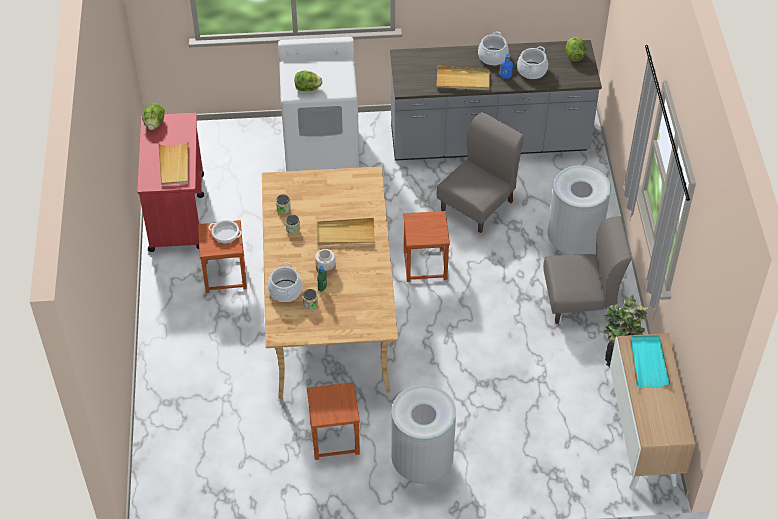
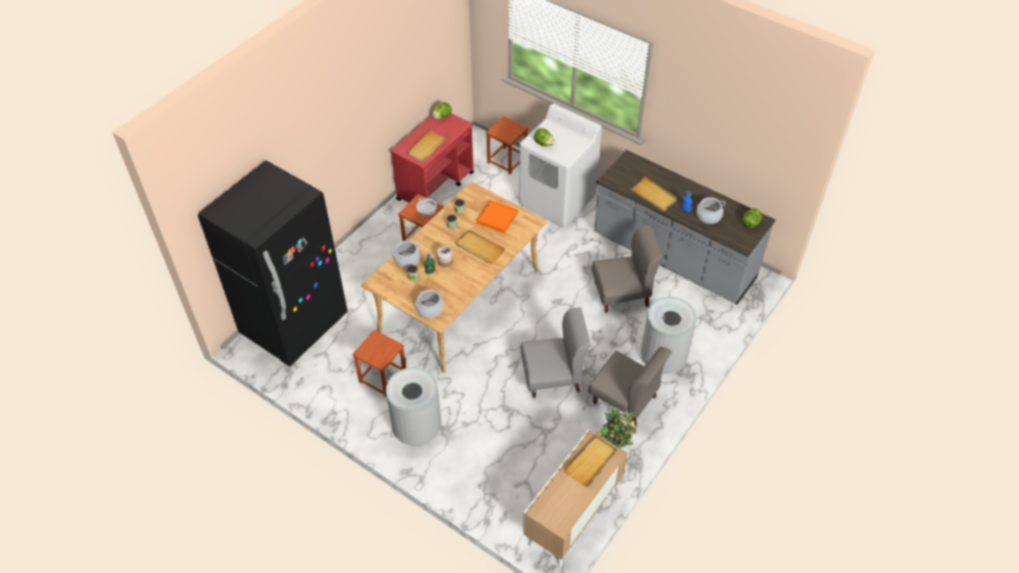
camera: 40 degrees right, 0 degrees up
(182, 451) = (294, 325): none -> black fridge
(330, 193) = (497, 218): none -> orange tray
(425, 265) = (548, 310): brown stool -> brown stool (507, 160)
(493, 57) = (691, 192): cooking pot -> cooking pot (430, 309)
(496, 325) = (552, 377): none -> grey chair
(648, 362) = (591, 462): turquoise tray -> beige tray

